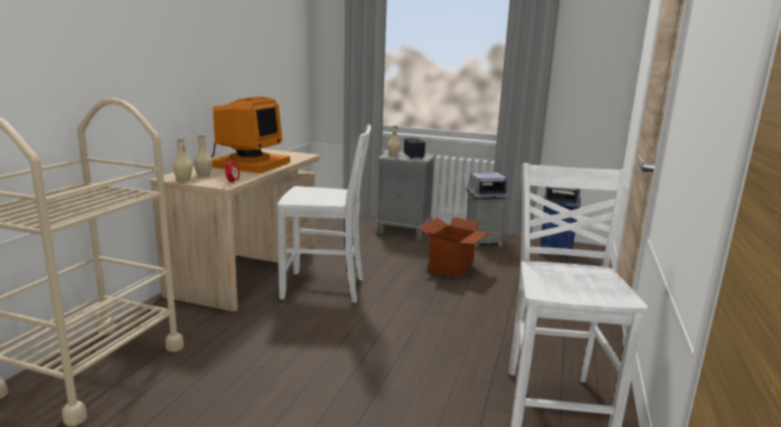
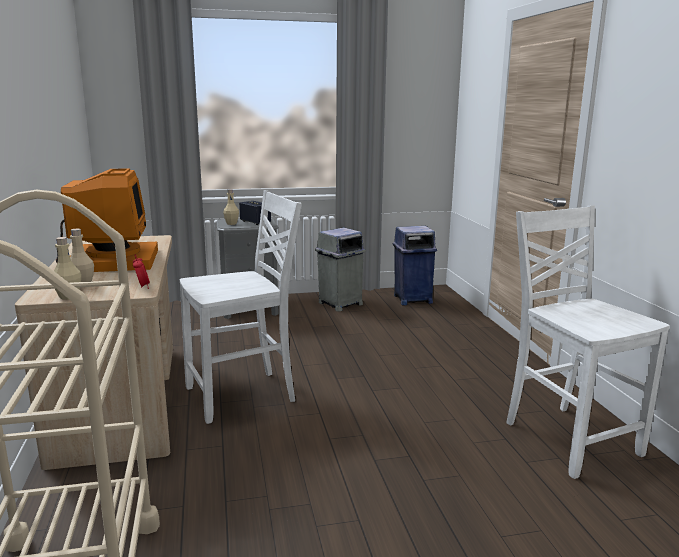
camera: 30 degrees left, 0 degrees up
(451, 267) = (343, 337): cardboard box -> none

